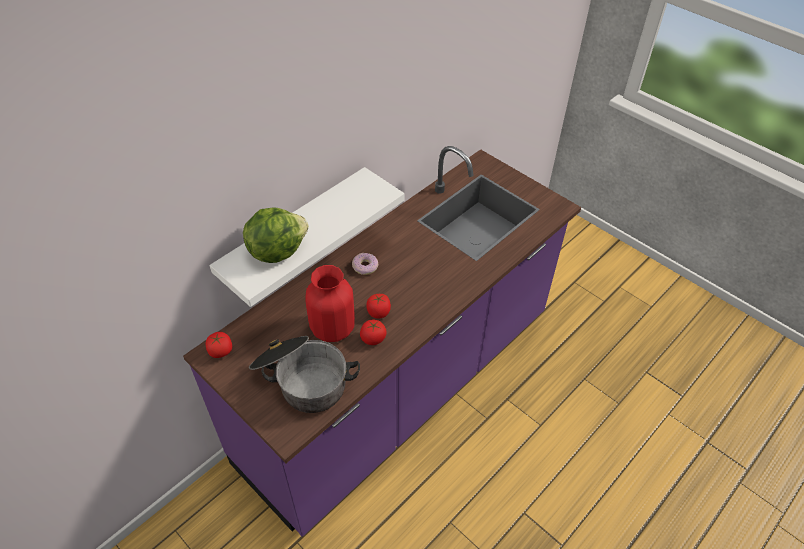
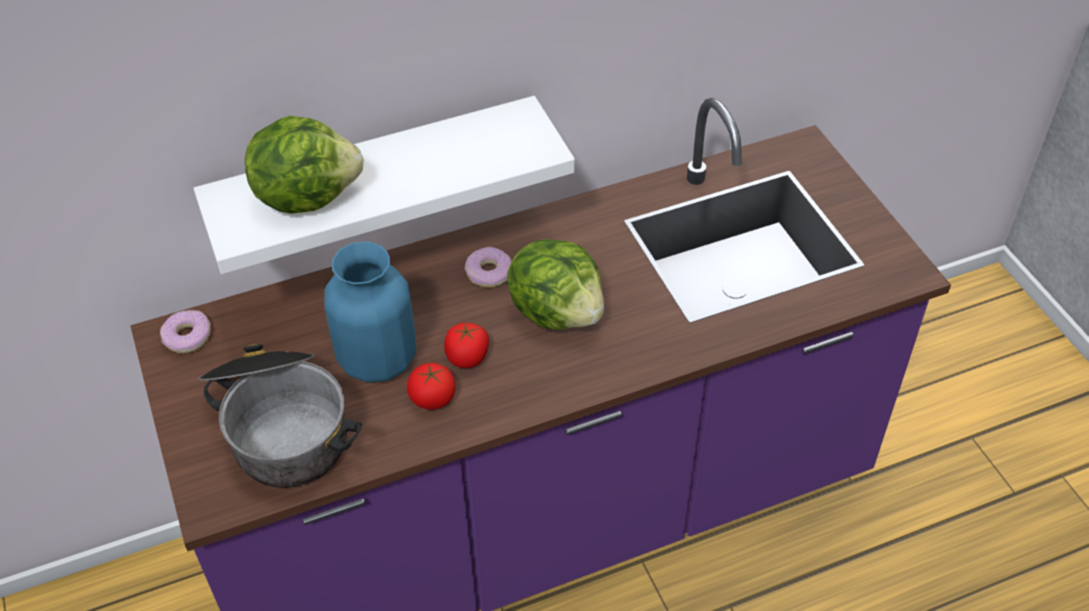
camera: 25 degrees right, 0 degrees up
(220, 351) = (187, 337): tomato -> donut
(332, 328) = (377, 358): red vase -> blue vase
(410, 275) = (558, 311): none -> lettuce

